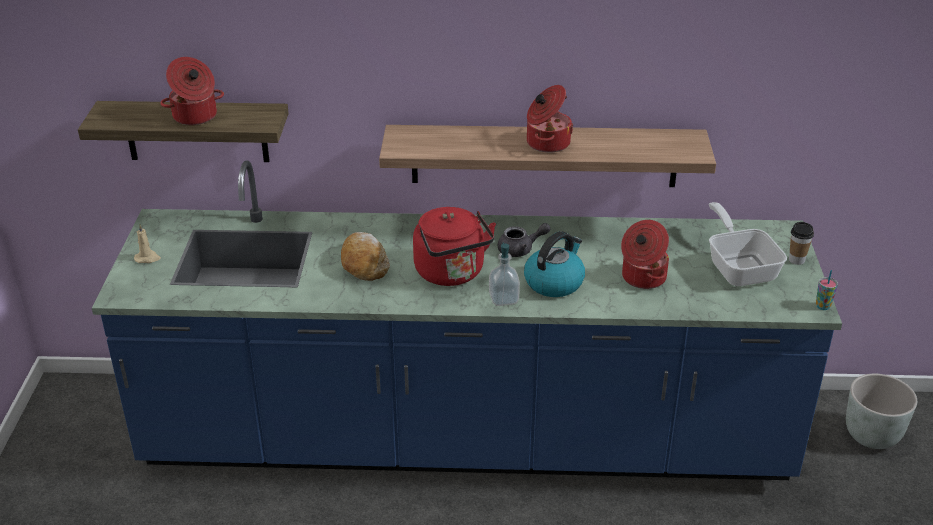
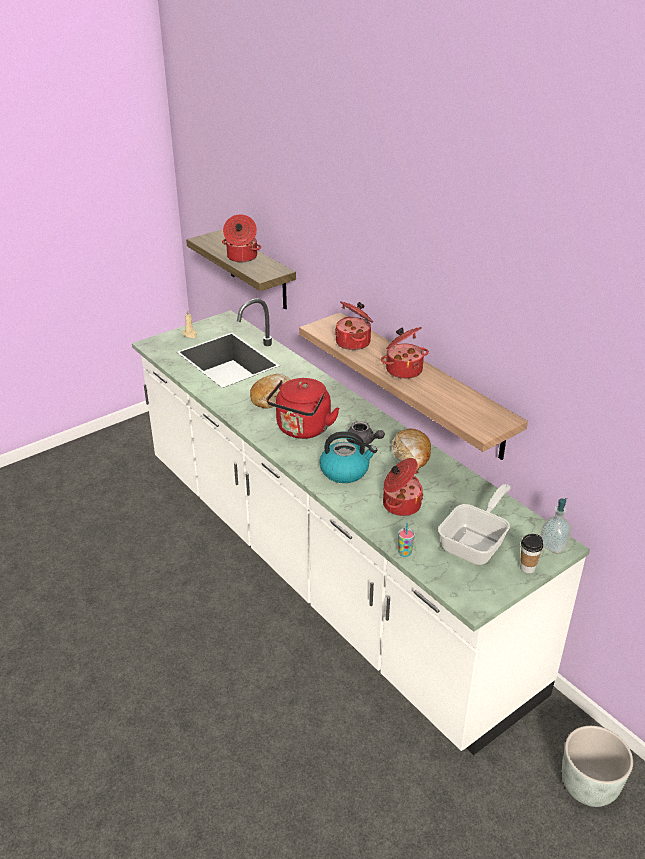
camera: 50 degrees right, 0 degrees up
(459, 143) = (354, 342): none -> cooking pot
(466, 439) = (322, 567): blue counter -> white counter
(503, 299) = (301, 460): soap dispenser -> soap dispenser (553, 545)
(577, 235) = (411, 455): none -> bread
(823, 306) = (483, 606): cup -> cup (404, 553)

